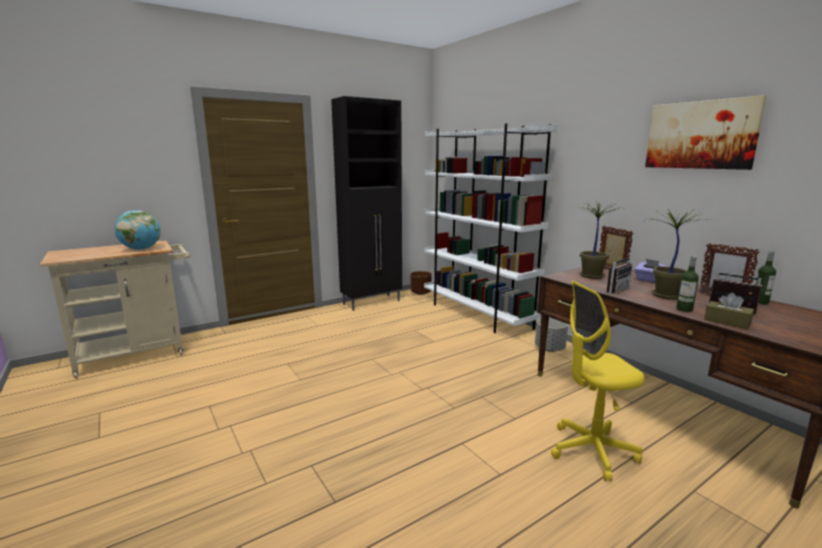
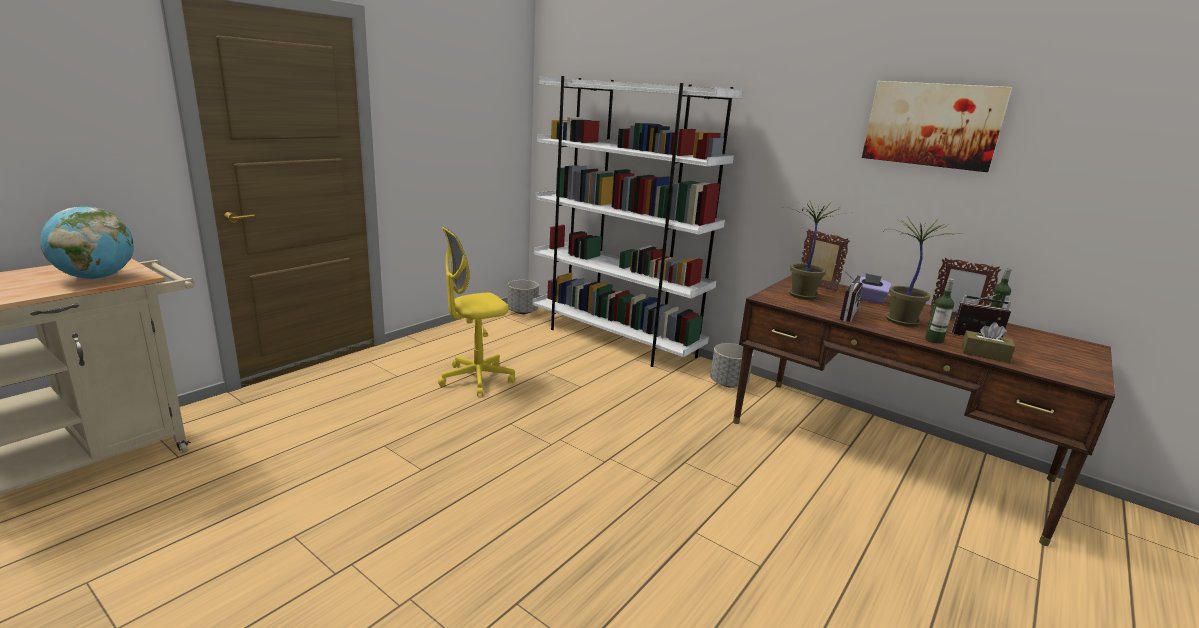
camera: 20 degrees left, 5 degrees up
(372, 302) = (460, 331): black cabinet -> none
(420, 293) = (522, 311): brown planter -> grey planter
(592, 451) = (840, 516): yellow office chair -> yellow office chair (476, 379)

